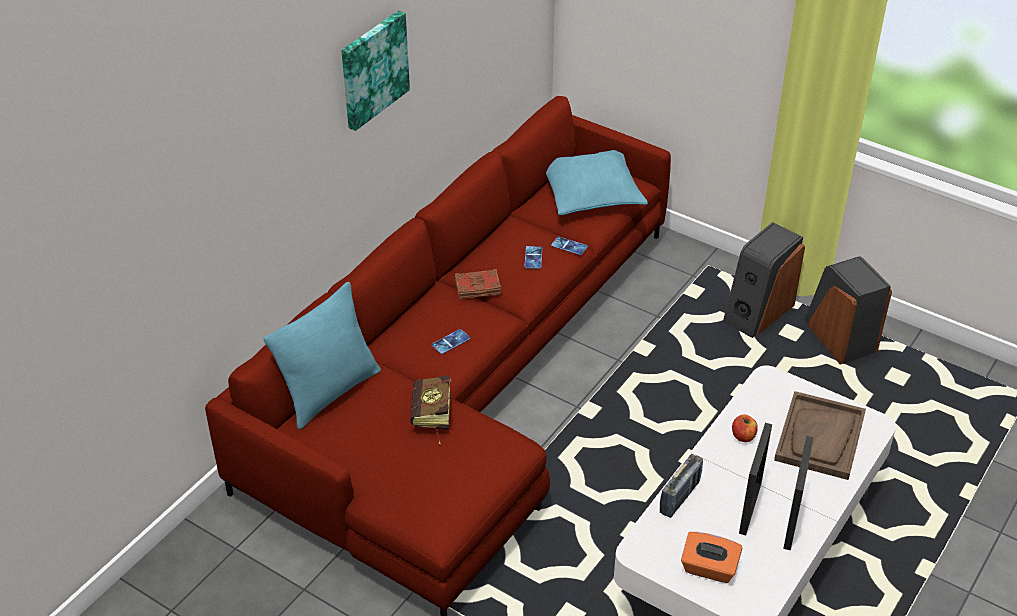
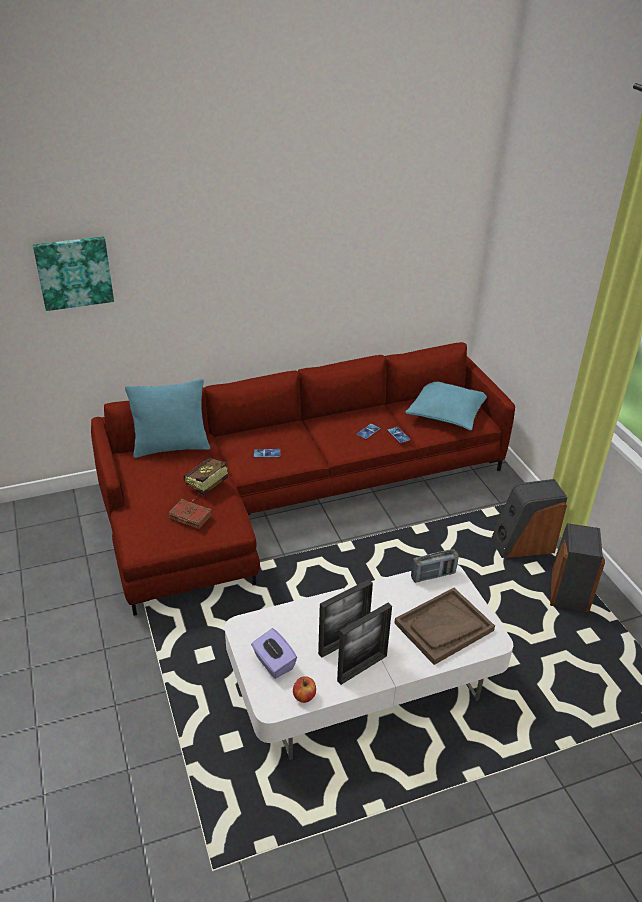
camera: 35 degrees right, 5 degrees down
(372, 69) = (279, 251): picture -> picture (74, 272)
(478, 288) = (316, 433): brown book -> brown book (190, 517)
(679, 497) = (305, 610): radio -> radio (433, 575)
(709, 569) = (273, 663): orange tissue box -> purple tissue box
(743, 436) = (390, 597): apple -> apple (304, 696)

